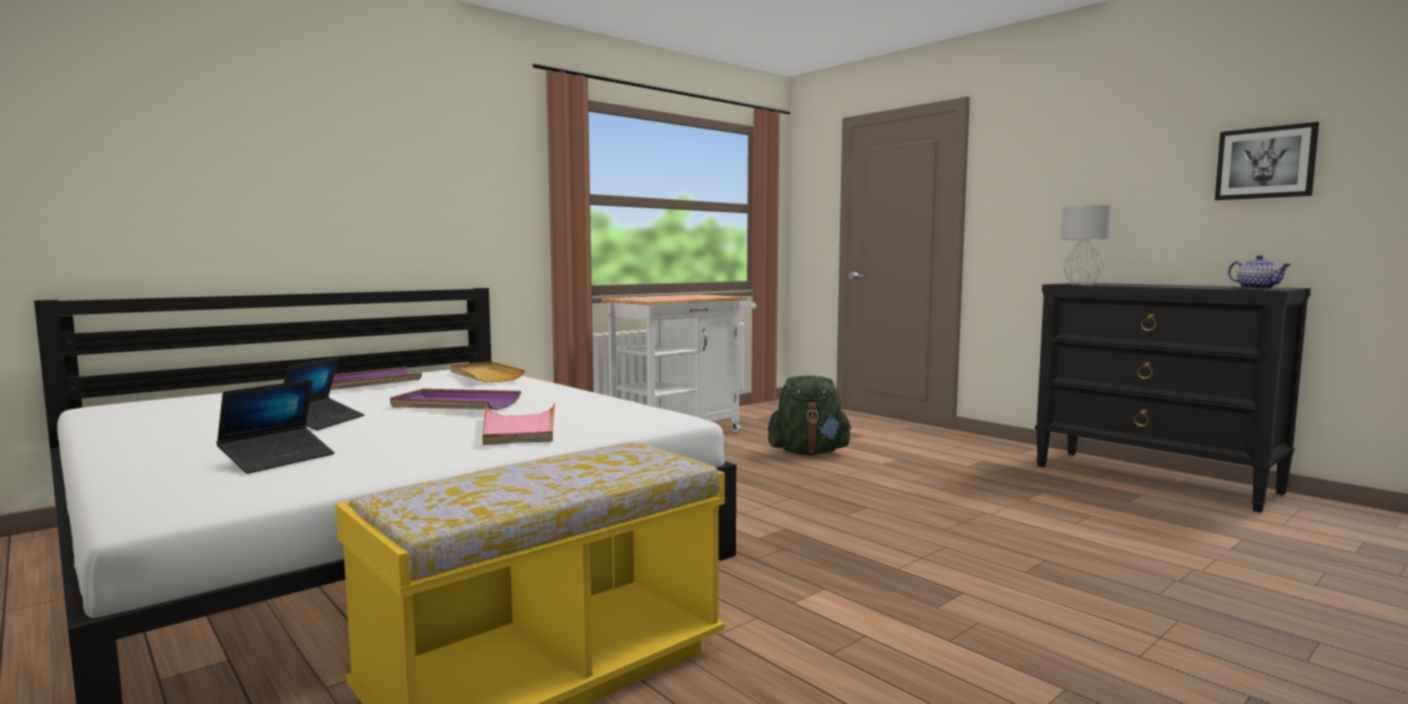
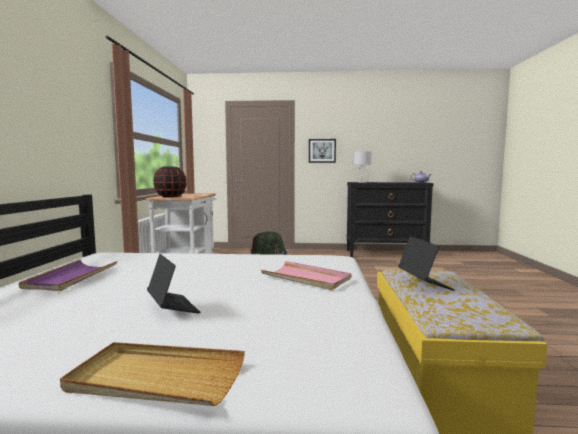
camera: 45 degrees left, 0 degrees up
(278, 459) = (273, 336): laptop -> laptop (424, 283)
(455, 404) = (209, 275): purple tray -> none
(484, 375) = (141, 256): beige tray -> beige tray (156, 378)
(642, 298) = (170, 196): none -> black vase
(1265, 163) = (407, 139): picture -> picture (322, 150)

